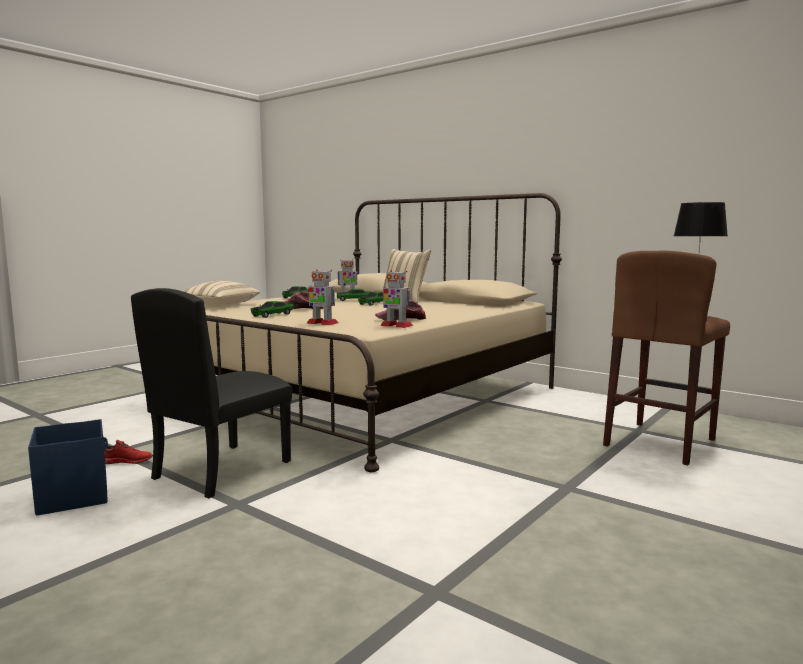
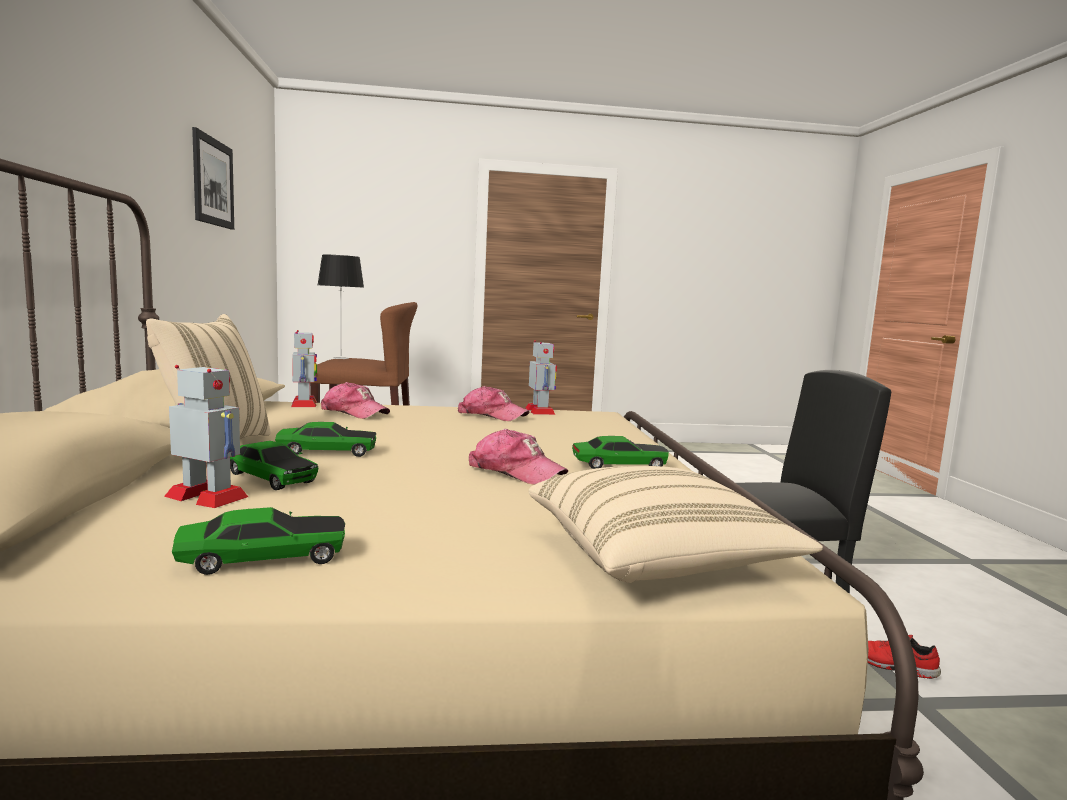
camera: 135 degrees left, 0 degrees up
(74, 496) = (943, 630): blue storage box -> none
(322, 323) = (602, 431): toy robot -> toy robot (304, 404)
(449, 310) = (354, 413): none -> cap
(709, 151) = (213, 182): none -> picture

